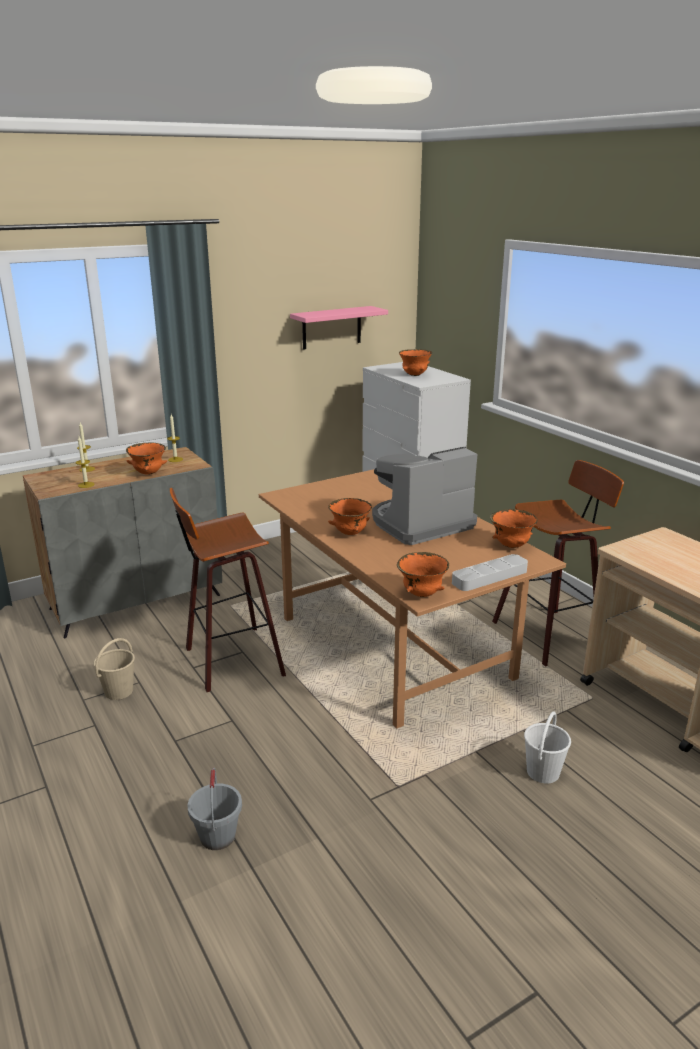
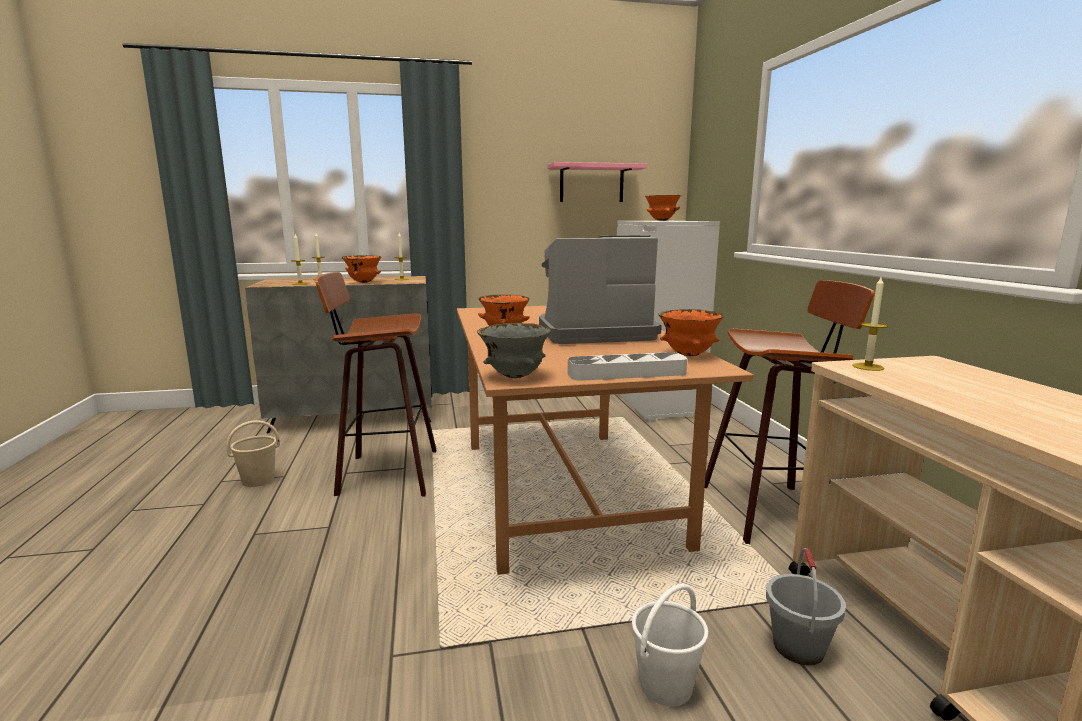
camera: 20 degrees right, 10 degrees down
(217, 836) = (174, 650): grey bucket -> grey bucket (797, 647)
(421, 594) = (515, 376): orange bowl -> grey bowl
(632, 549) = (868, 367): none -> candle

